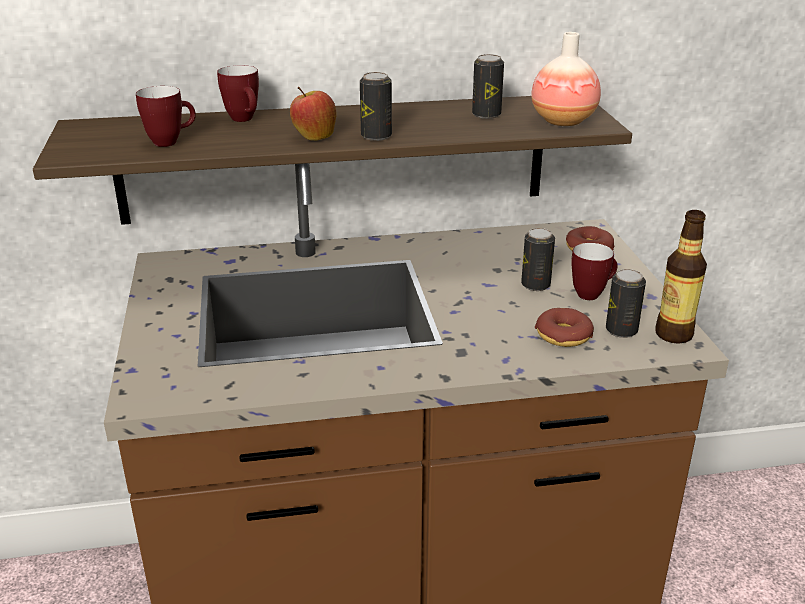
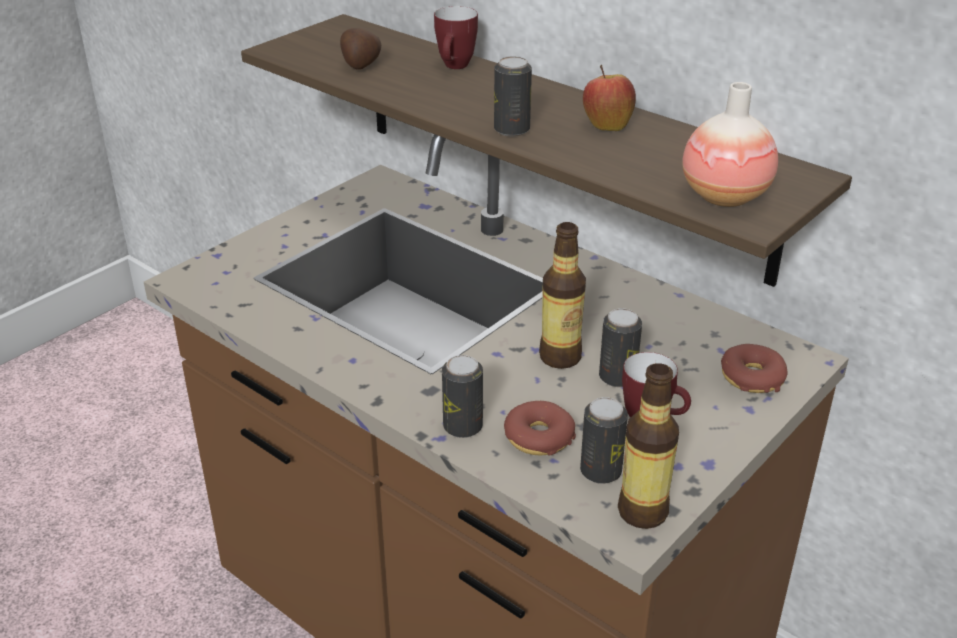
camera: 50 degrees right, 5 degrees up
(171, 142) = (360, 66): mug -> potato
(314, 137) = (463, 108): apple -> apple (607, 125)
(486, 115) = (667, 153): can -> can (463, 427)
(489, 293) = (560, 357): none -> bottle

